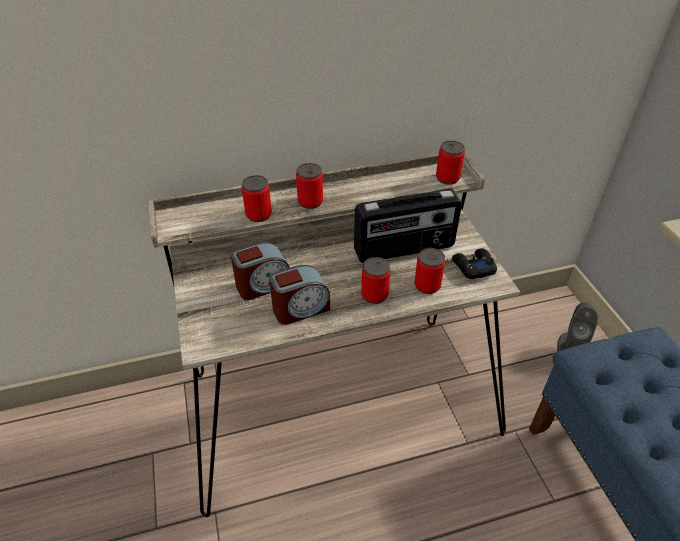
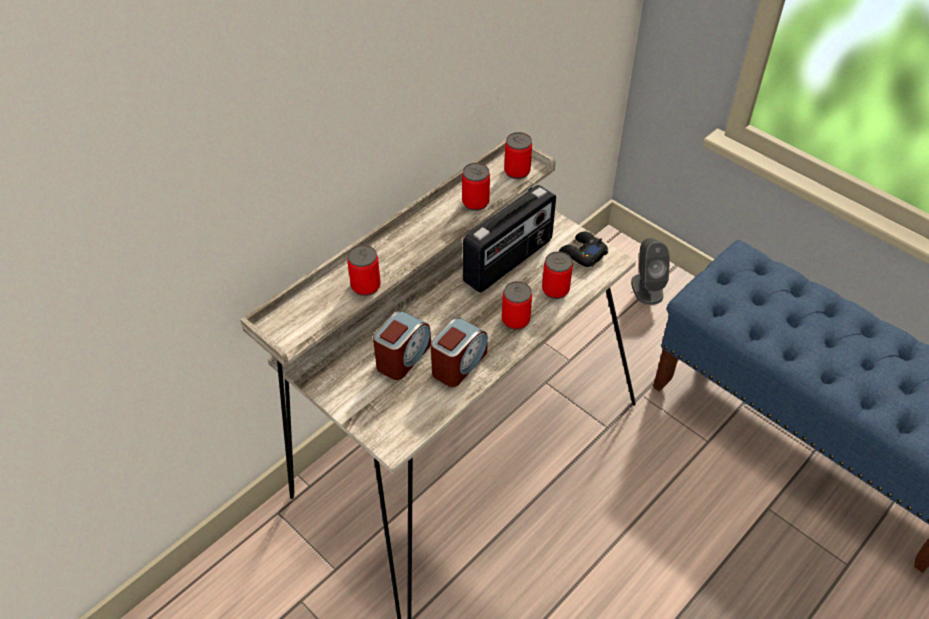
camera: 30 degrees left, 5 degrees up
(310, 202) = (405, 250): can -> can (475, 202)

